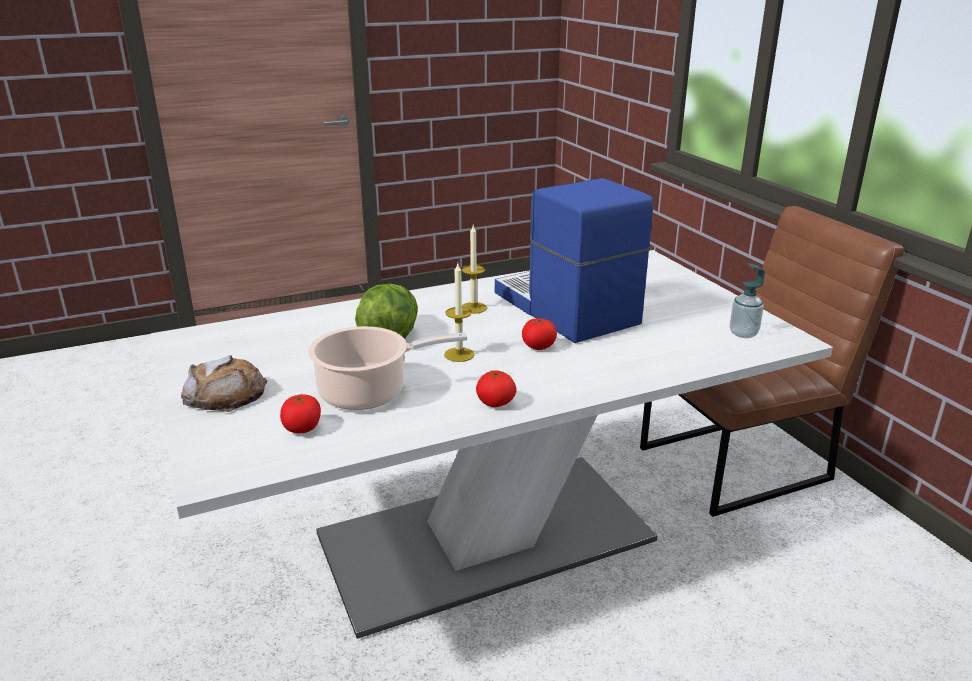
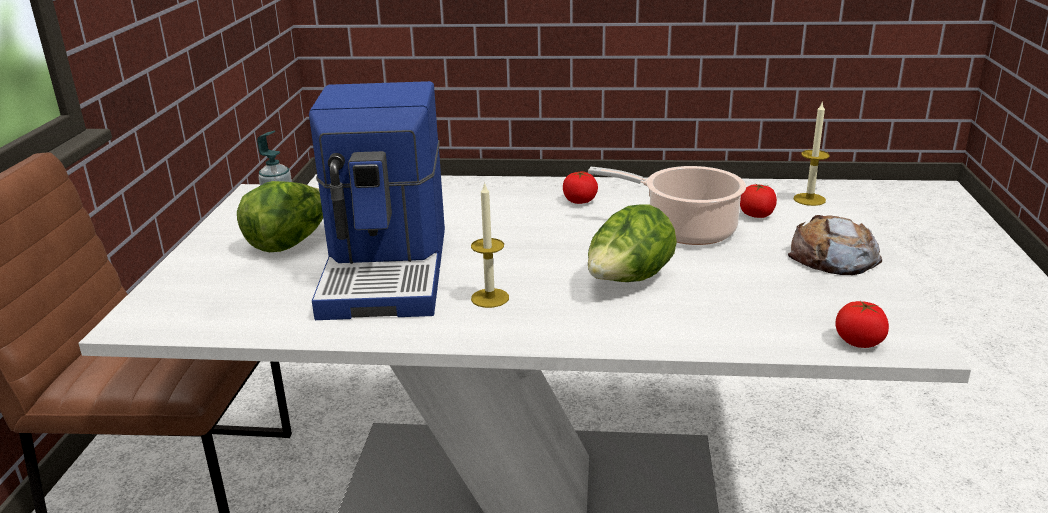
camera: 150 degrees left, 0 degrees up
(459, 354) = (569, 245): candle -> candle (809, 199)
(539, 346) = (481, 235): tomato -> tomato (858, 342)
(666, 310) = (290, 243): none -> lettuce

